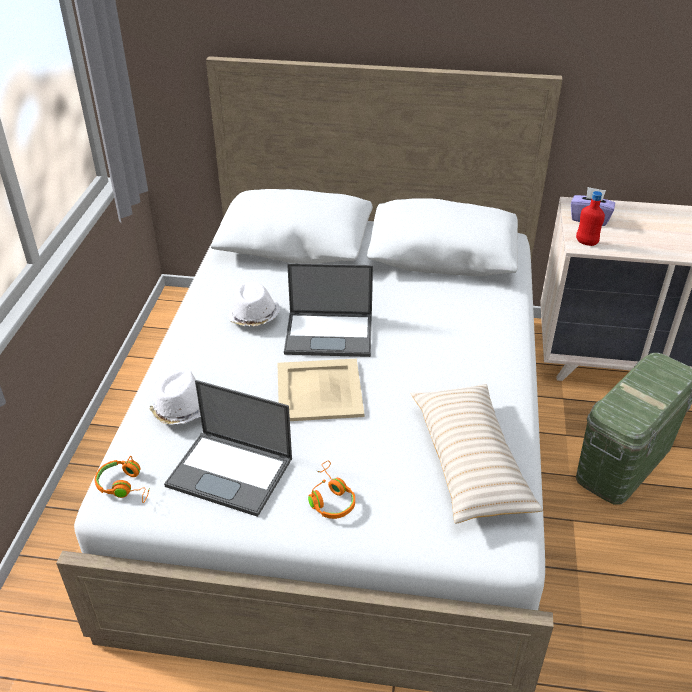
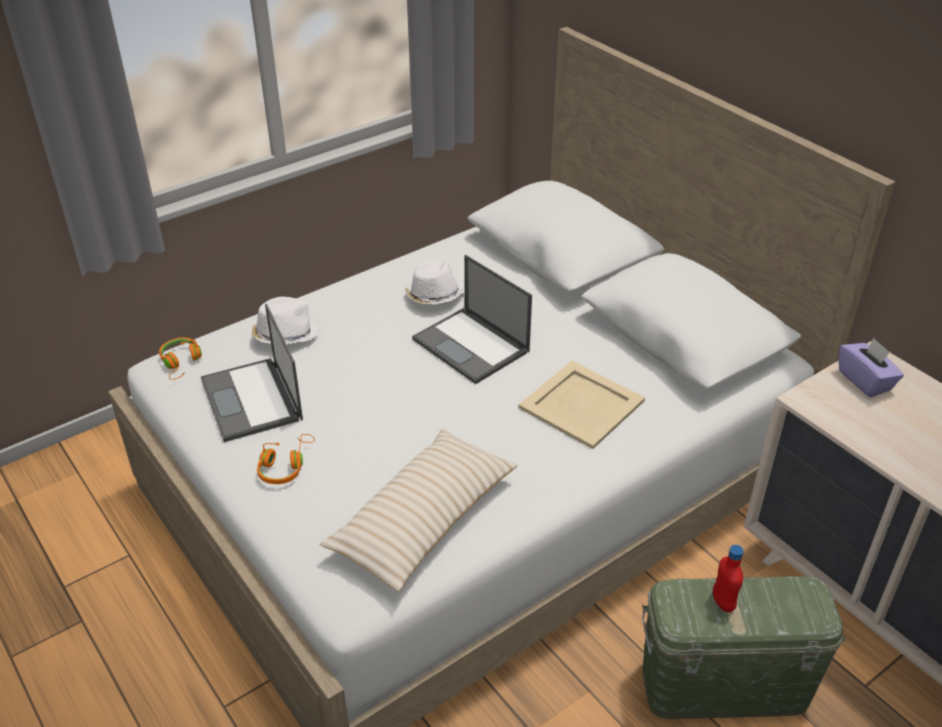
camera: 45 degrees right, 0 degrees up
(318, 390) = (396, 383): beige tray -> beige tray (581, 403)
(586, 243) = (816, 401): red bottle -> red bottle (723, 602)

